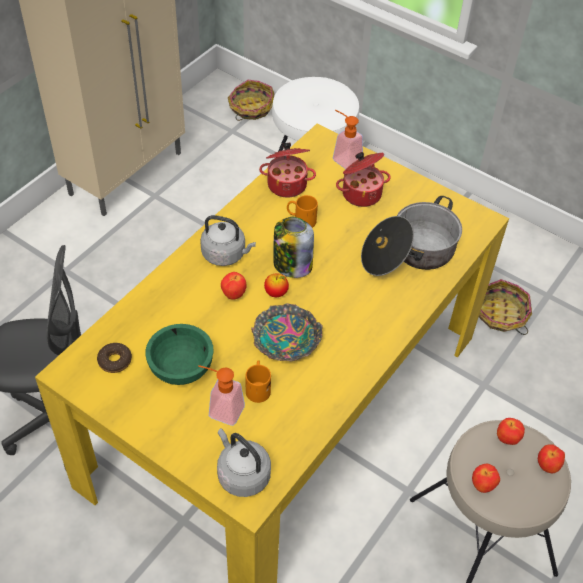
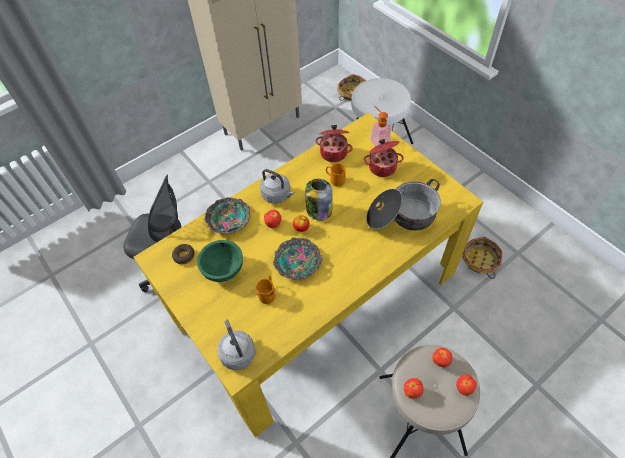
camera: 20 degrees right, 5 degrees up
(166, 299) = (230, 220): none -> bowl
(220, 409) = (239, 303): soap dispenser -> none

